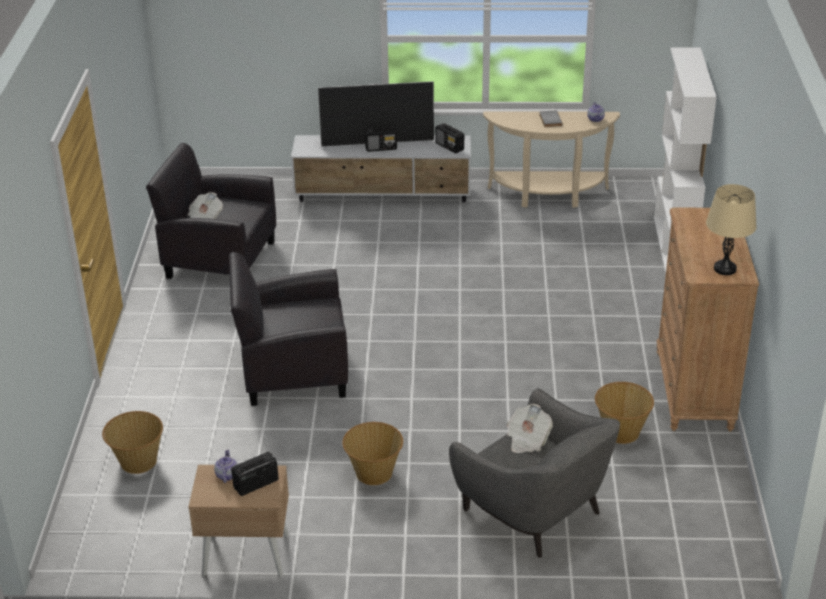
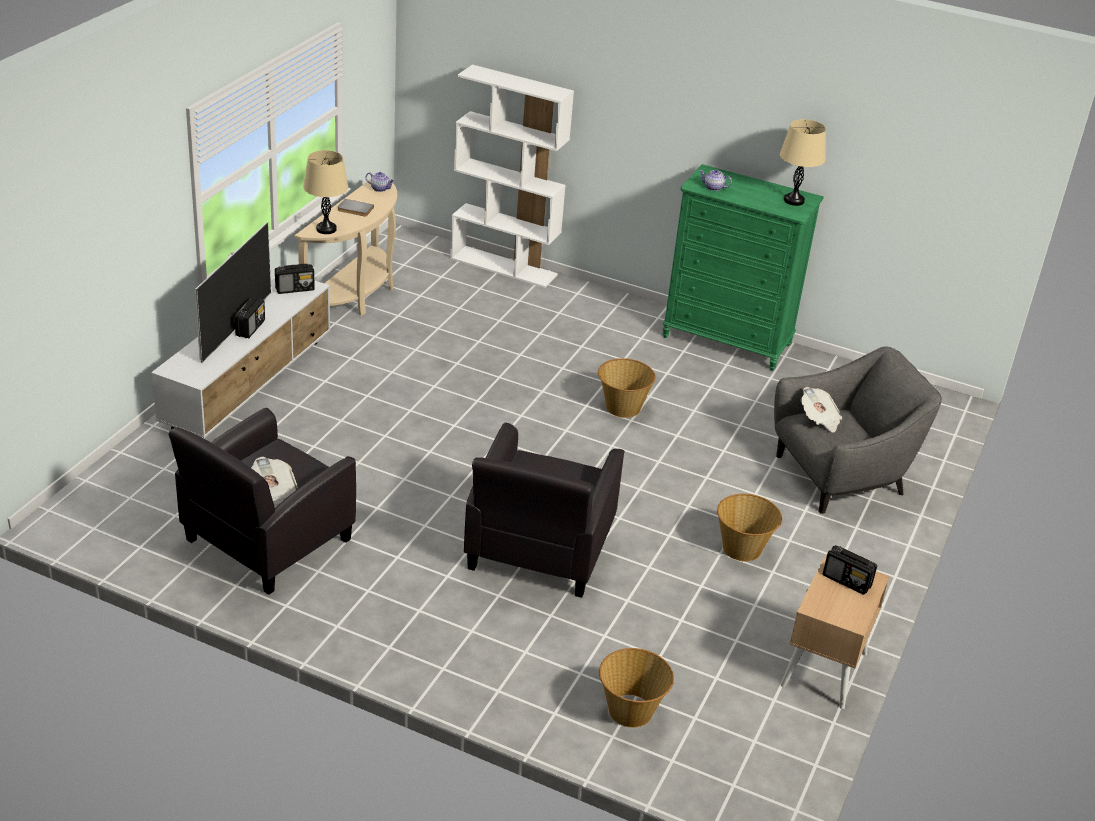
camera: 70 degrees left, 0 degrees up
(226, 475) = (824, 596): teapot -> teapot (713, 188)
(255, 484) = (847, 581): radio -> radio turned 45 degrees counterclockwise
(505, 119) = (326, 229): none -> beige table lamp
(621, 431) = (759, 395): basket -> basket (622, 407)
(694, 391) = (727, 341): brown dresser -> green dresser

